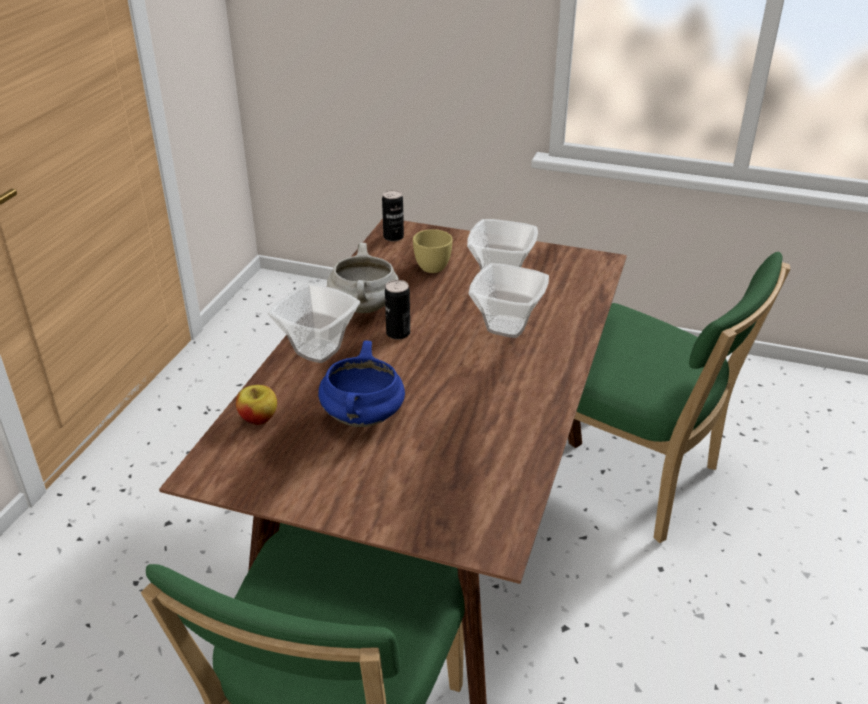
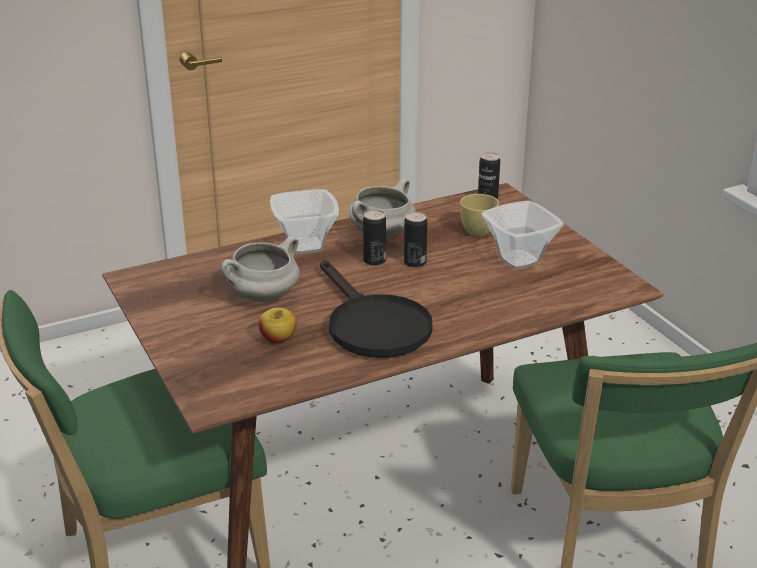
camera: 45 degrees right, 5 degrees down
(258, 418) = (207, 265): apple -> apple (278, 338)
(363, 418) = (263, 297): blue cooking pot -> white cooking pot
(432, 318) = (415, 262): none -> can
(492, 389) = (372, 325): none -> black frying pan
(506, 326) = (459, 293): bowl -> none

